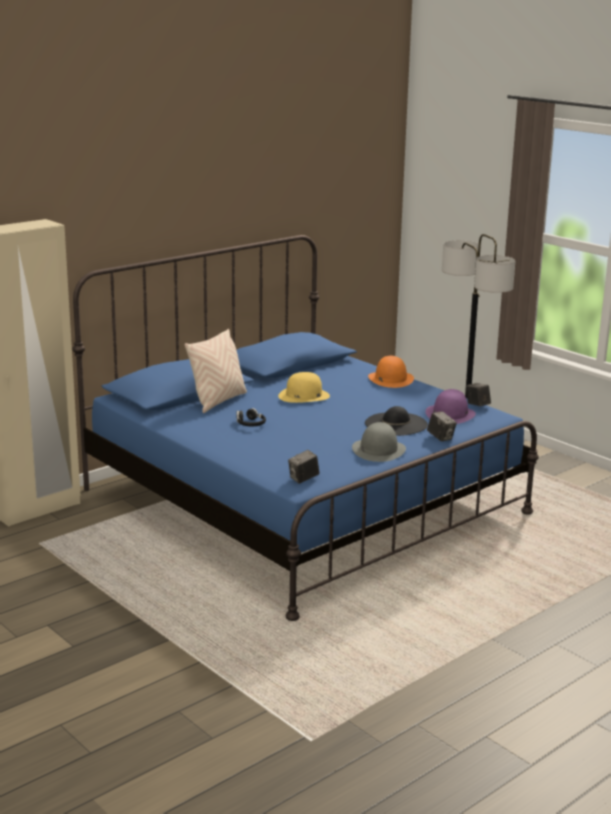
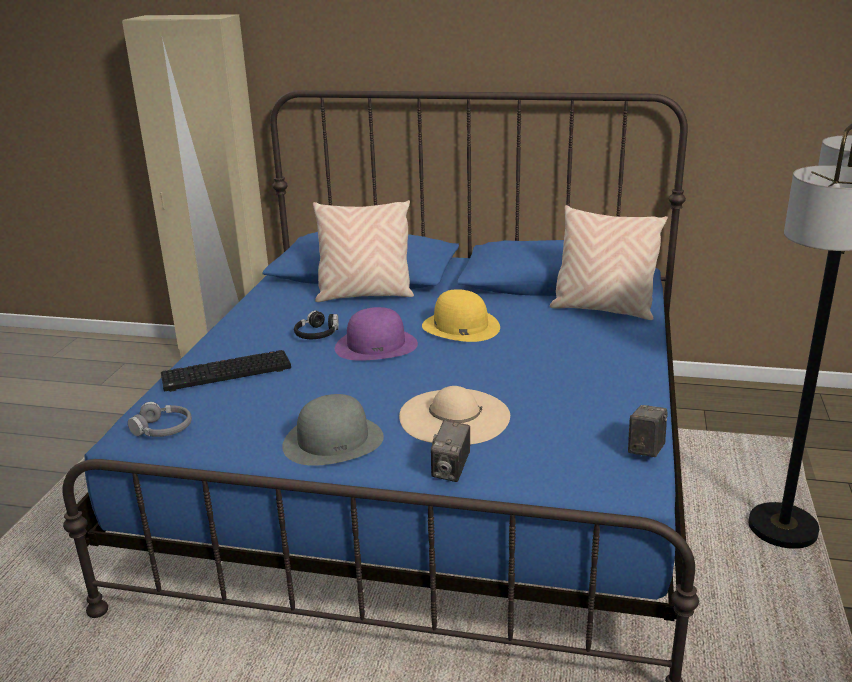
camera: 55 degrees right, 5 degrees up
(261, 453) = (225, 374): none -> keyboard
(303, 479) = (163, 429): camera -> grey headphones
(341, 367) = (603, 309): none -> beige pillow
(390, 379) = (624, 351): orange hat -> none
(396, 424) = (454, 416): black hat -> beige hat
(450, 414) = (564, 442): purple hat -> purple hat (376, 345)

